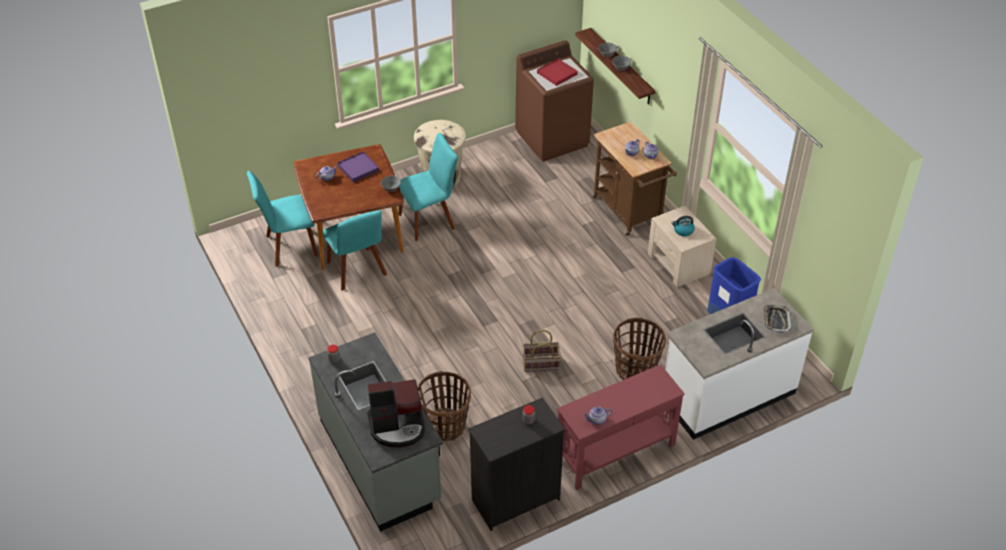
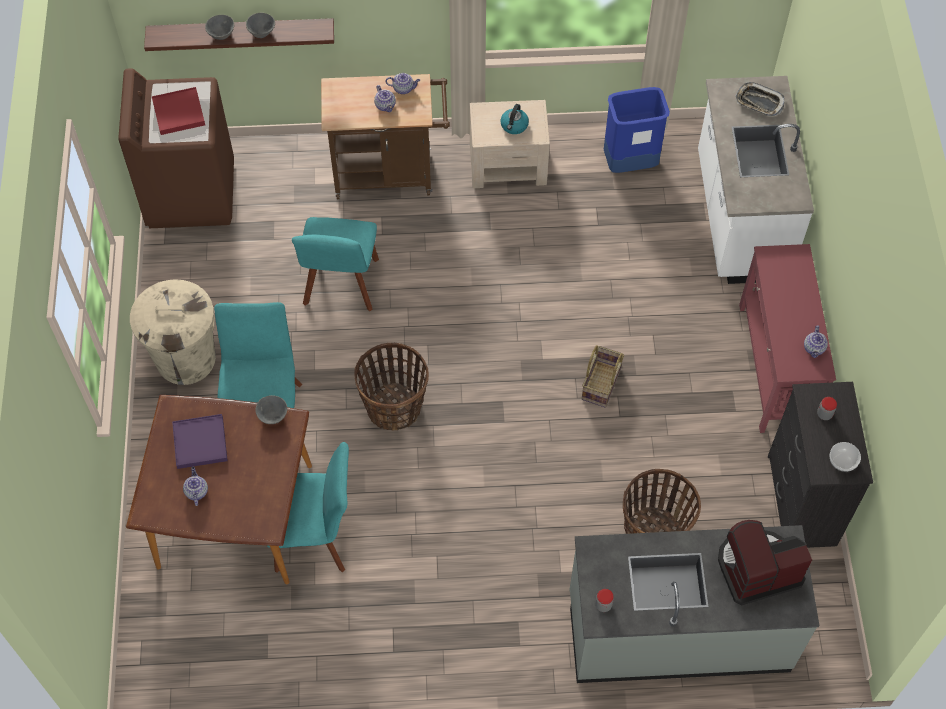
camera: 65 degrees left, 15 degrees up
(289, 247) = (212, 613): turquoise chair -> turquoise chair (341, 285)
(397, 426) = (757, 568): coffee machine -> coffee machine turned 120 degrees counterclockwise
(496, 440) = (842, 462): none -> bowl
(635, 371) = (660, 289): basket -> basket (394, 407)

